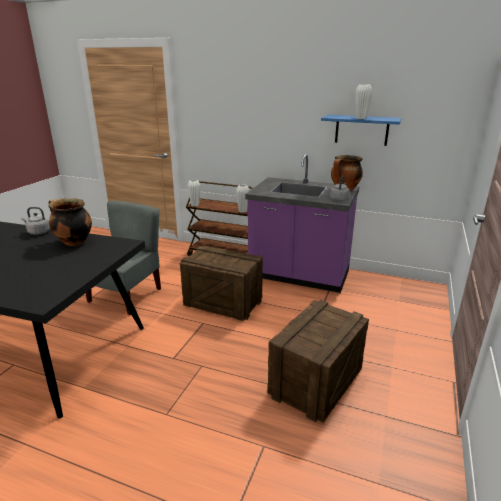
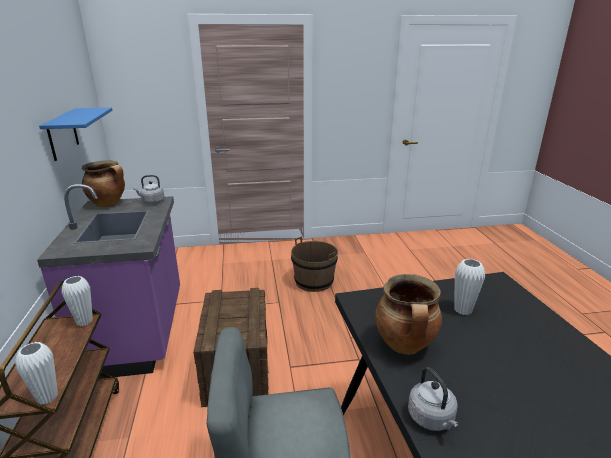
camera: 120 degrees left, 0 degrees up
(316, 382) = (314, 281): crate -> brown bucket
(361, 118) = (88, 114): white vase -> white vase (463, 310)

